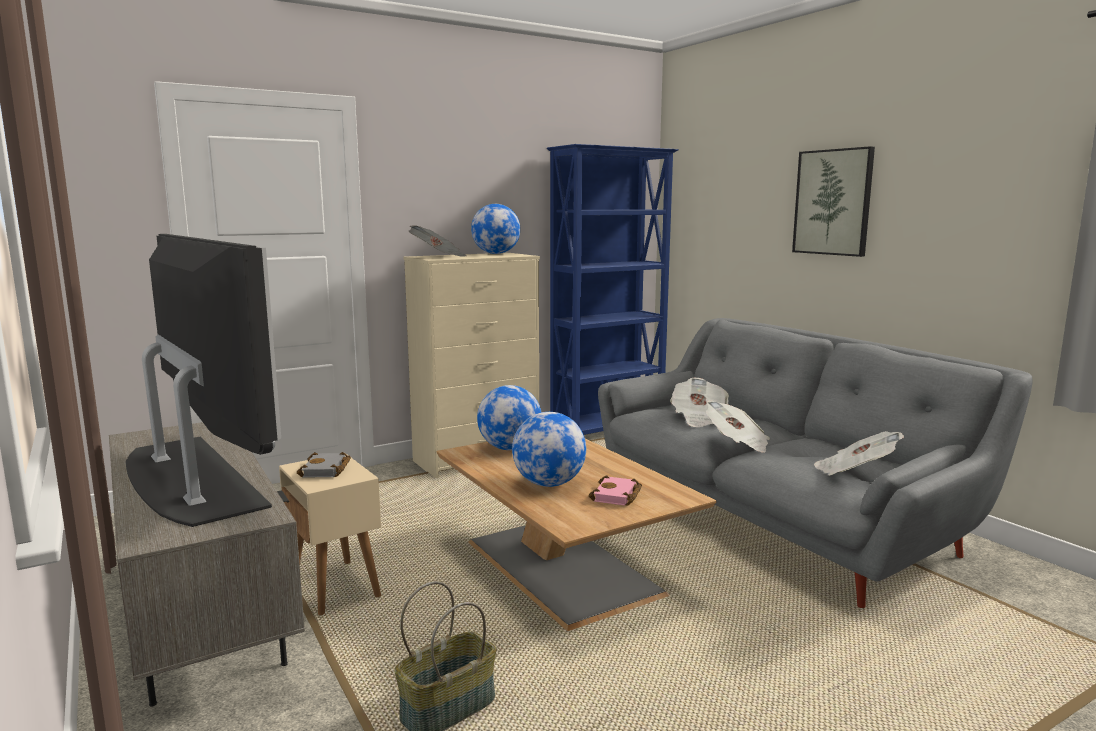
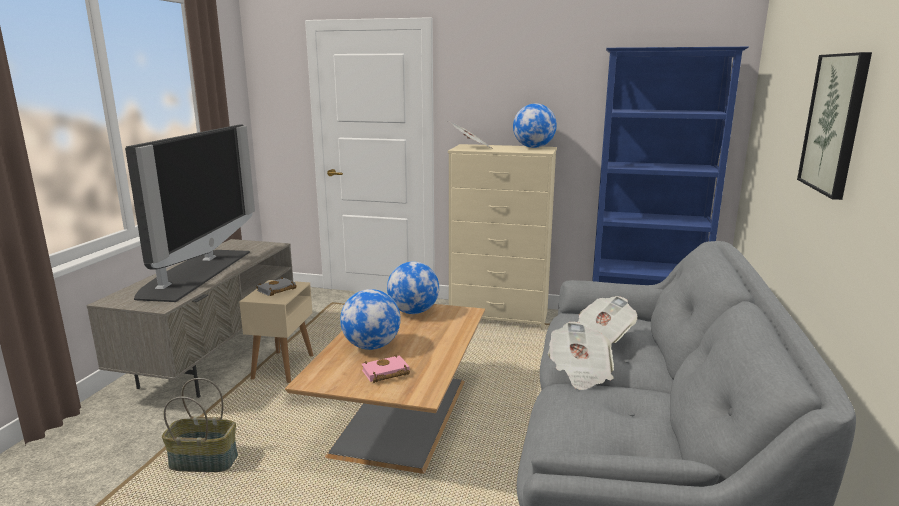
camera: 45 degrees right, 5 degrees up
(854, 473) = (597, 444): newspaper -> none

